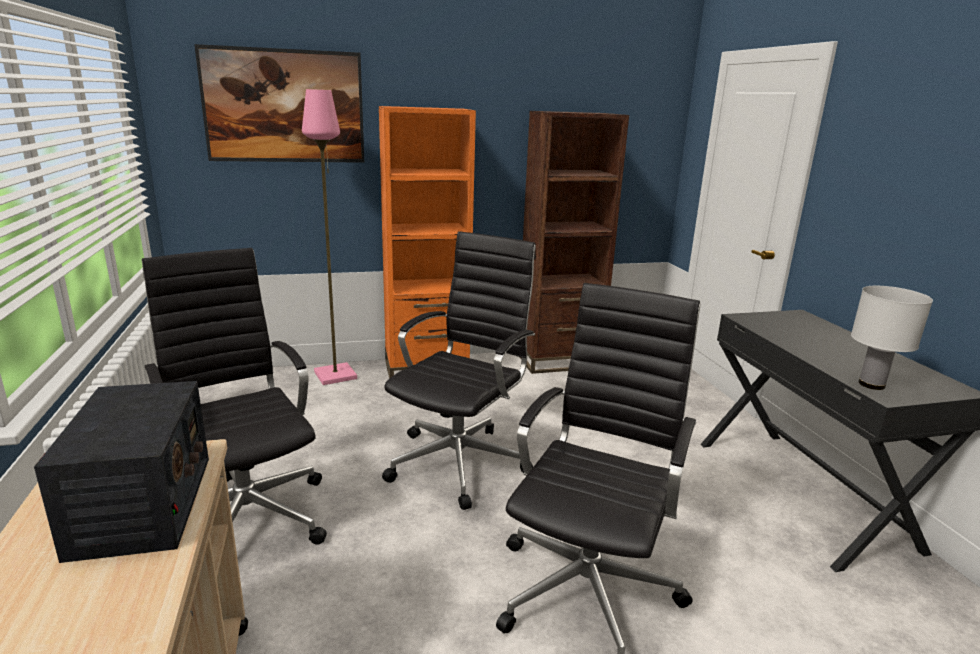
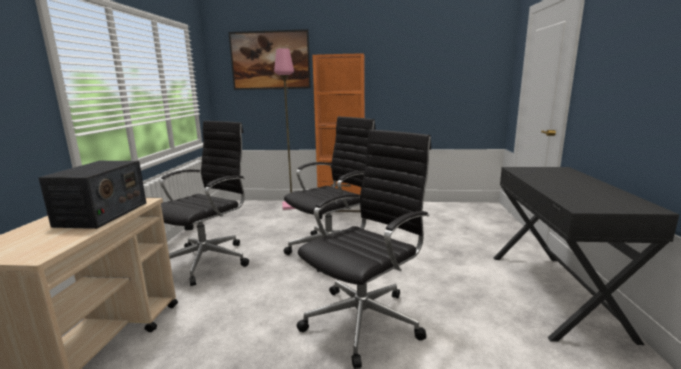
camera: 20 degrees right, 5 degrees down
(246, 516) = (208, 260): black office chair -> black office chair turned 45 degrees clockwise
(558, 360) = (424, 207): brown bookcase -> none
(872, 384) = (575, 202): white table lamp -> none

